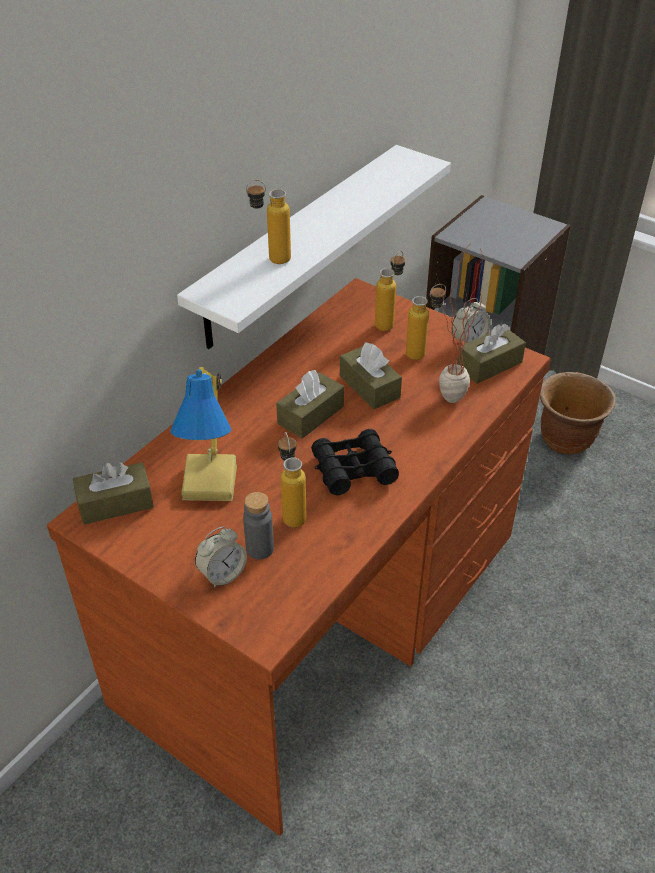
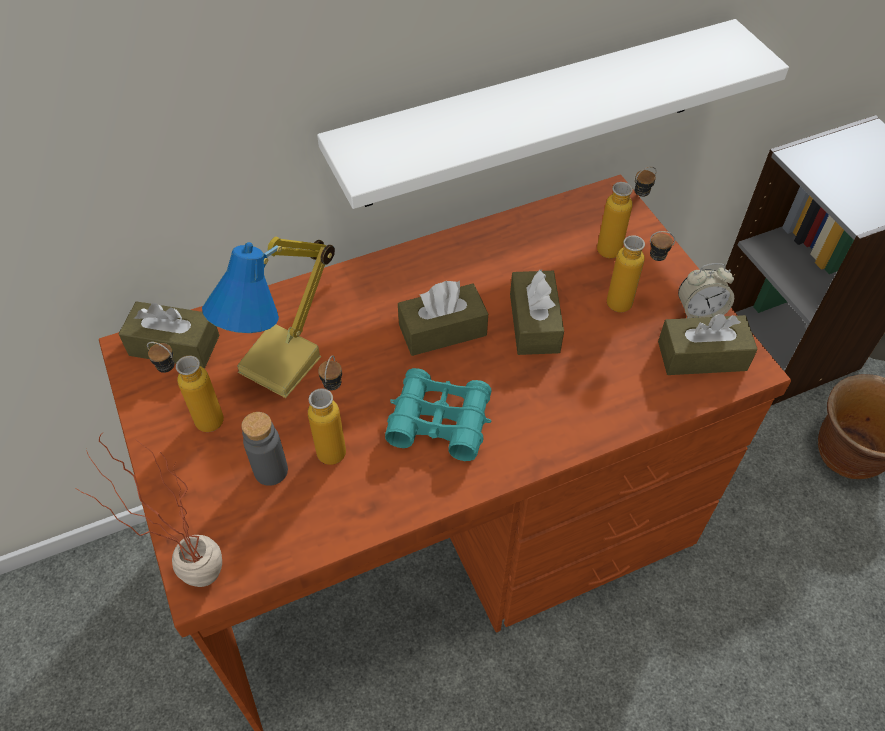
camera: 30 degrees right, 10 degrees up
(222, 574) = (213, 482): alarm clock -> none
(270, 260) = (454, 127): bottle -> bottle (198, 418)
(353, 469) = (439, 421): black binoculars -> turquoise binoculars
(446, 404) = (609, 385): potted plant -> potted plant (190, 579)

